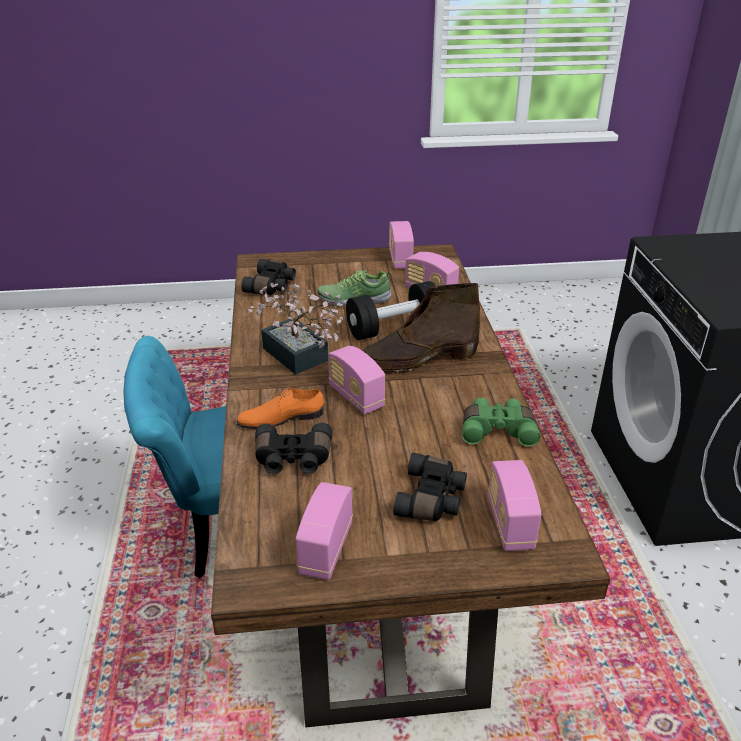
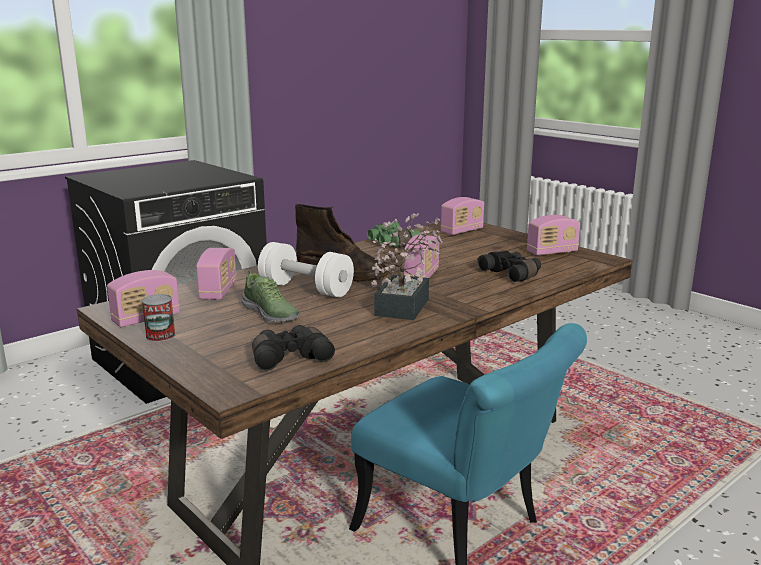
camera: 125 degrees left, 15 degrees down
(280, 417) = (483, 288): orange shoe -> none
(362, 258) = (160, 336): none -> can
(393, 328) = (306, 289): black dumbbell -> white dumbbell
(432, 499) = (475, 244): black binoculars -> none

